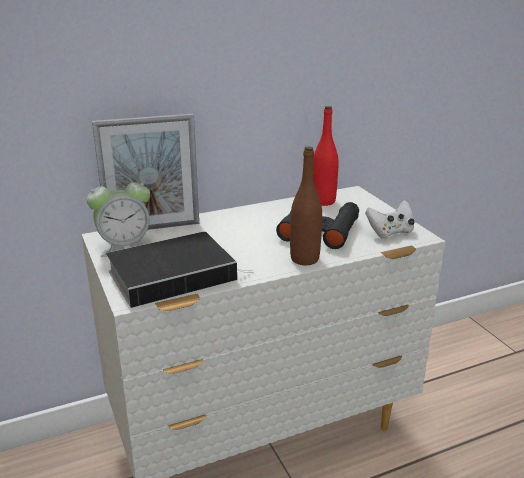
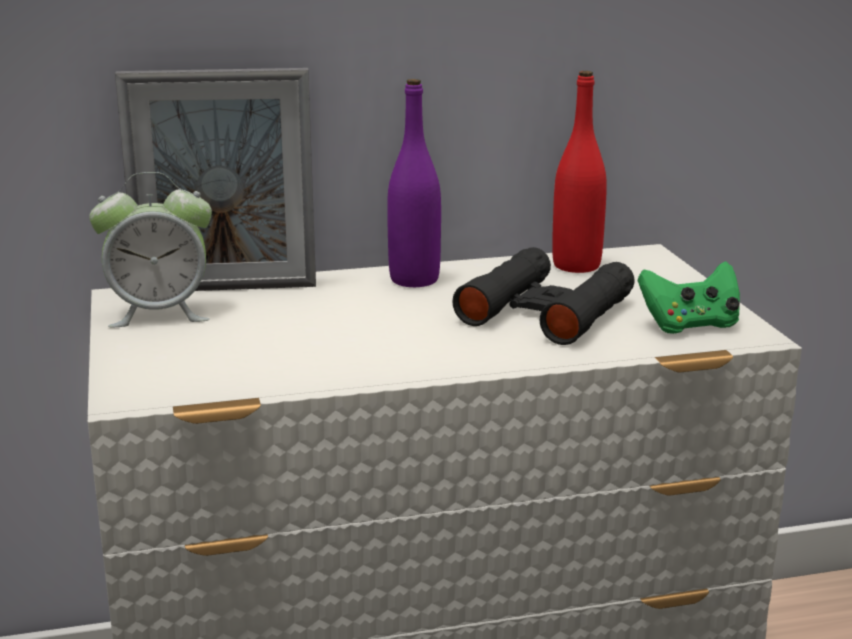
camera: 10 degrees right, 5 degrees down
(175, 274) = (231, 363): book -> none
(247, 215) = (414, 280): none -> purple bottle
(304, 259) = (494, 357): brown bottle -> none
(390, 232) = (690, 325): white game controller -> green game controller

